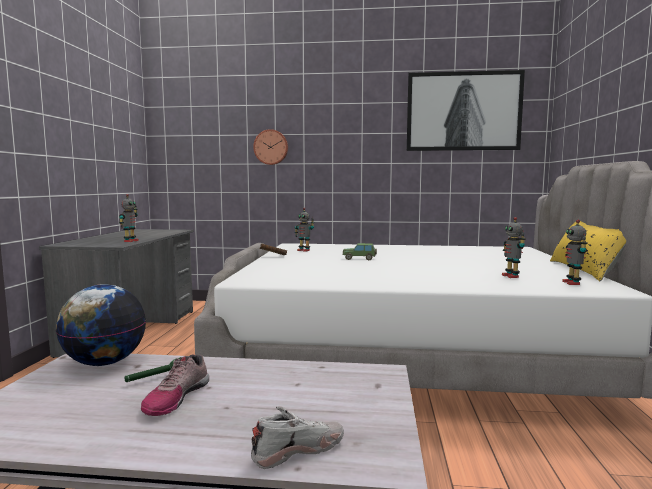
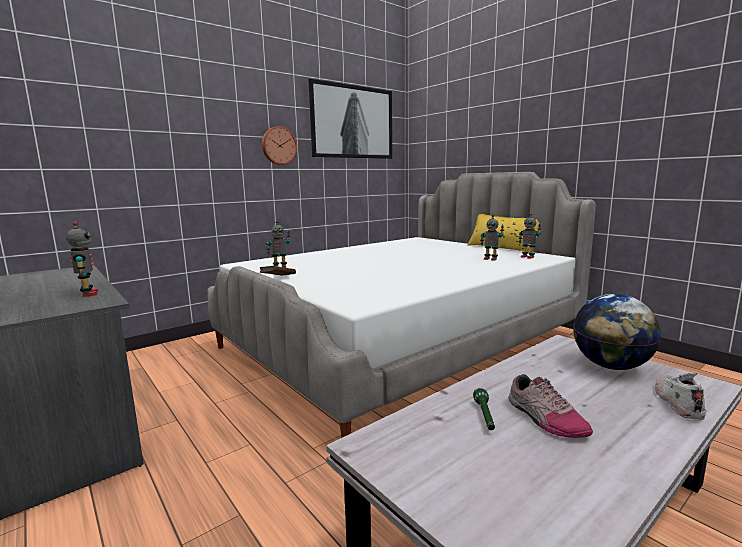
camera: 45 degrees left, 5 degrees up
(105, 362) = (404, 432): globe -> globe (610, 366)
(271, 147) = (167, 148): wall clock -> wall clock (278, 145)
(359, 259) = (358, 265): toy car -> none

